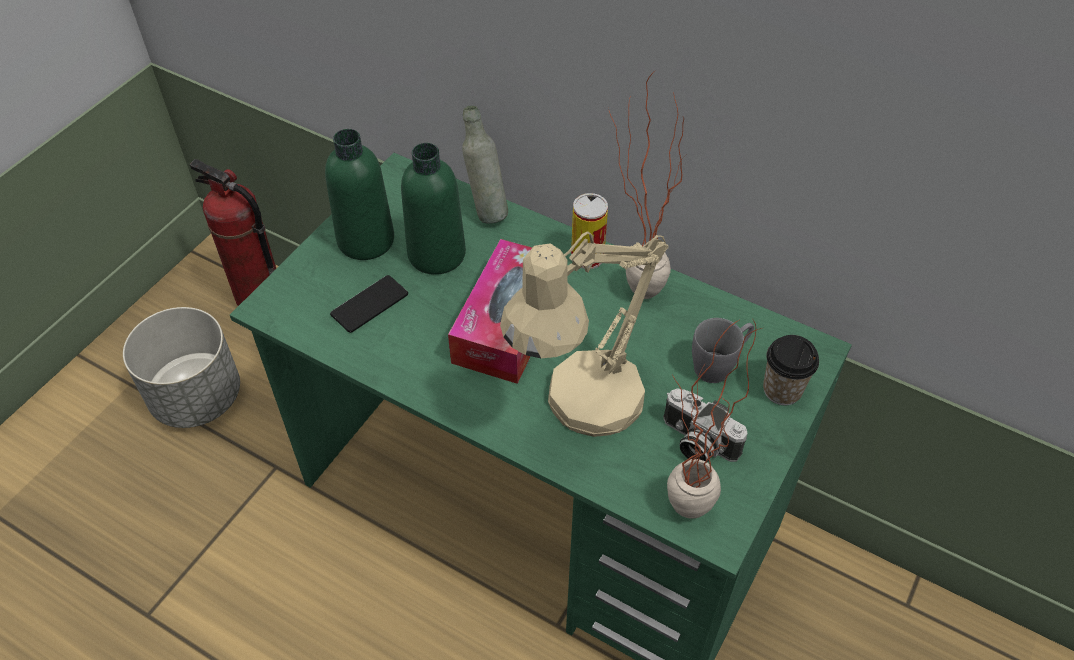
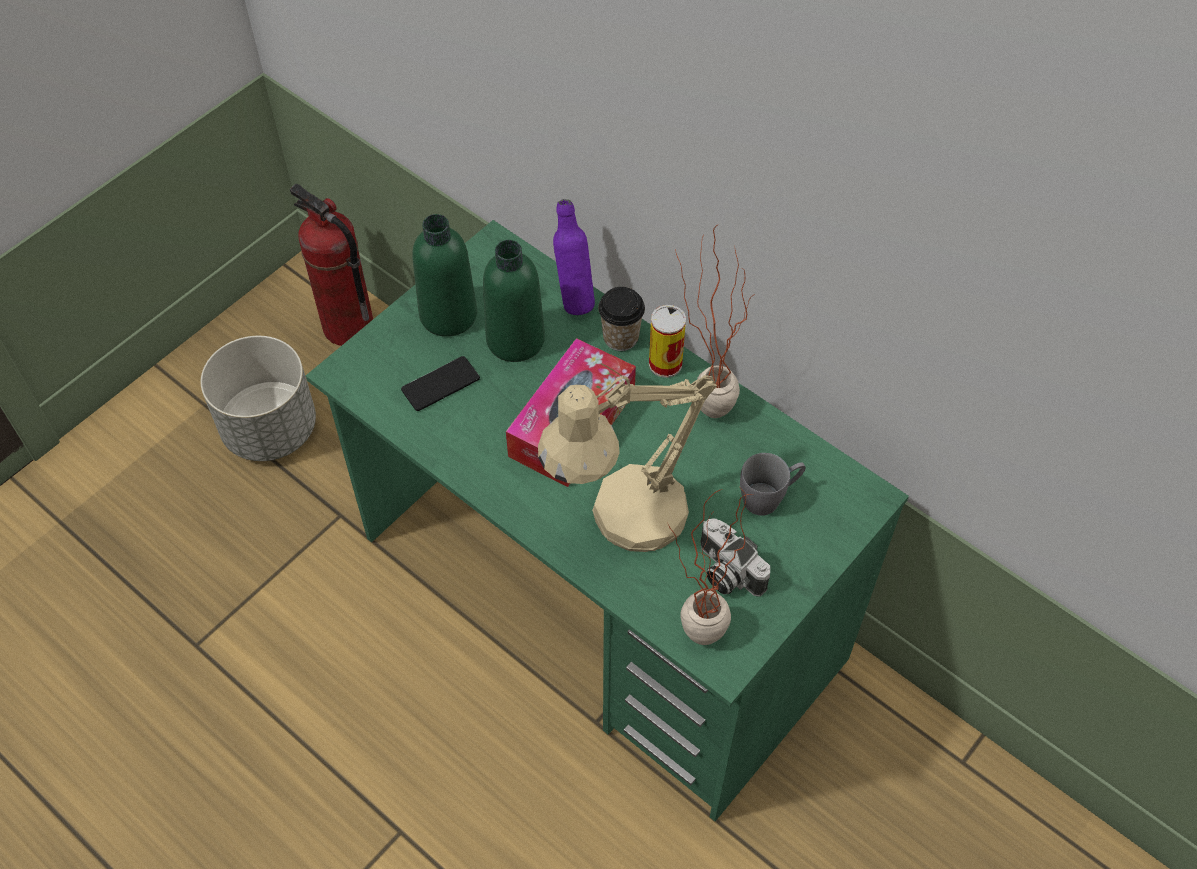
camera: 10 degrees right, 5 degrees up
(486, 211) = (574, 299): grey bottle -> purple bottle
(782, 390) = (824, 532): cup -> cup (620, 337)

